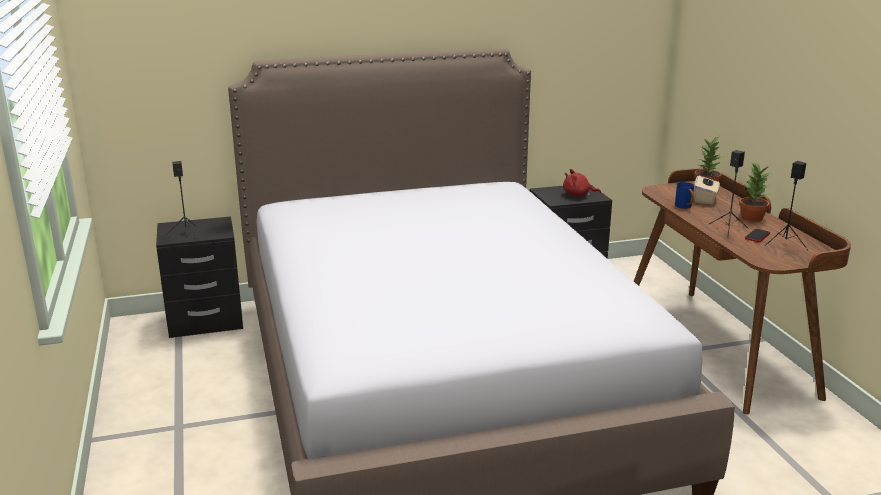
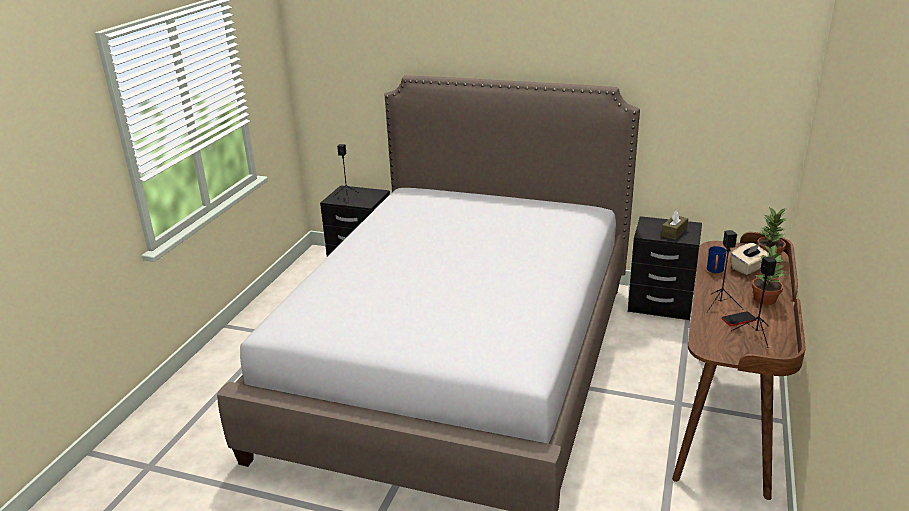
camera: 35 degrees right, 5 degrees up
(578, 195) = (674, 232): red plush toy -> brown tissue box

